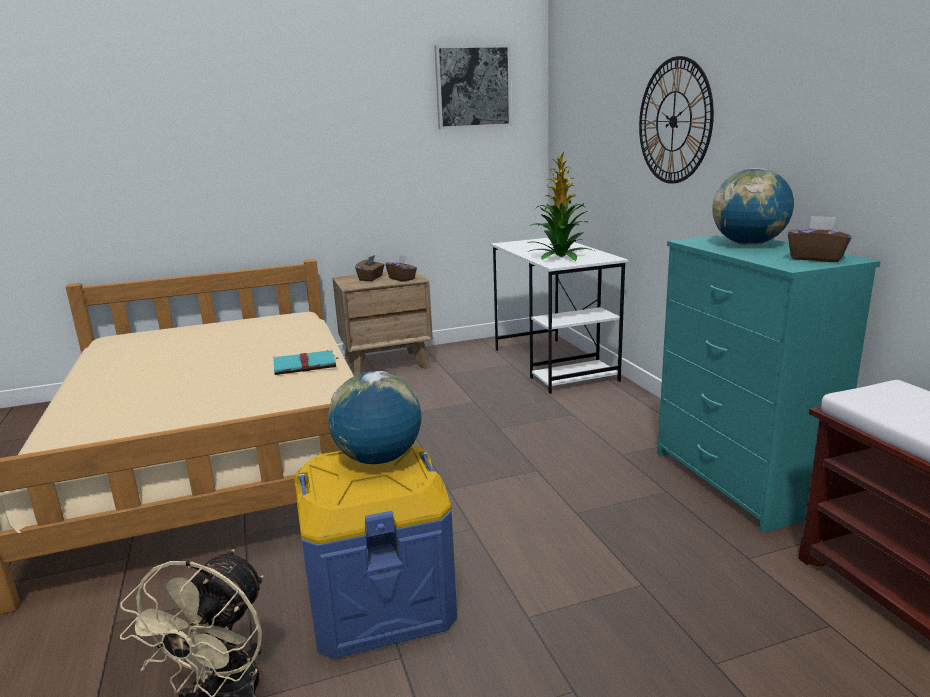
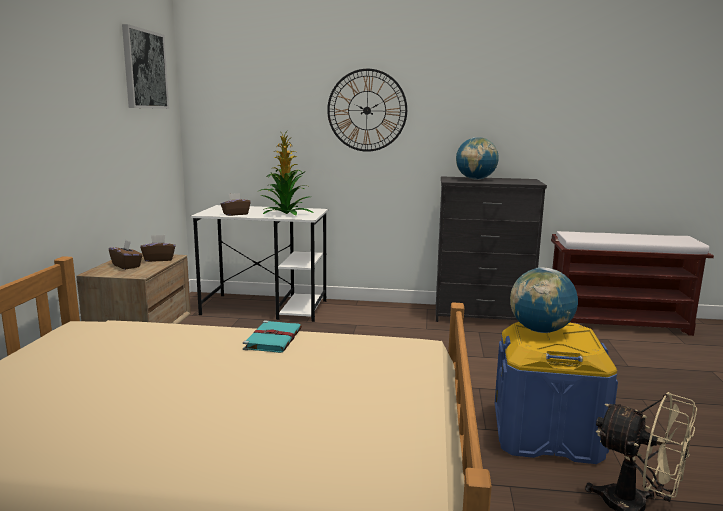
camera: 65 degrees left, 5 degrees down
(739, 482) = (482, 316): turquoise dresser -> black dresser
(816, 258) = (522, 180): brown tissue box -> brown tissue box (235, 214)

